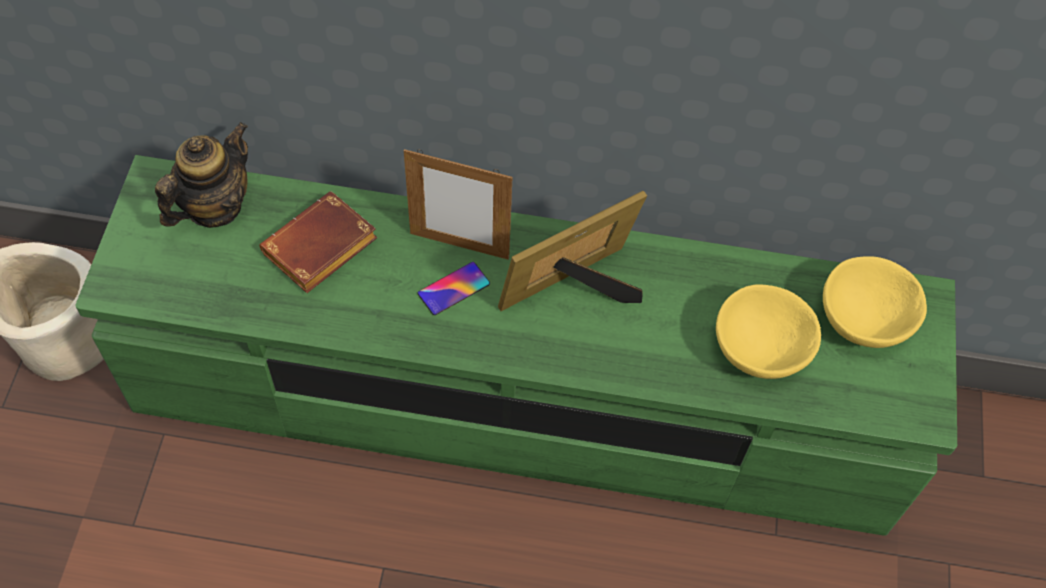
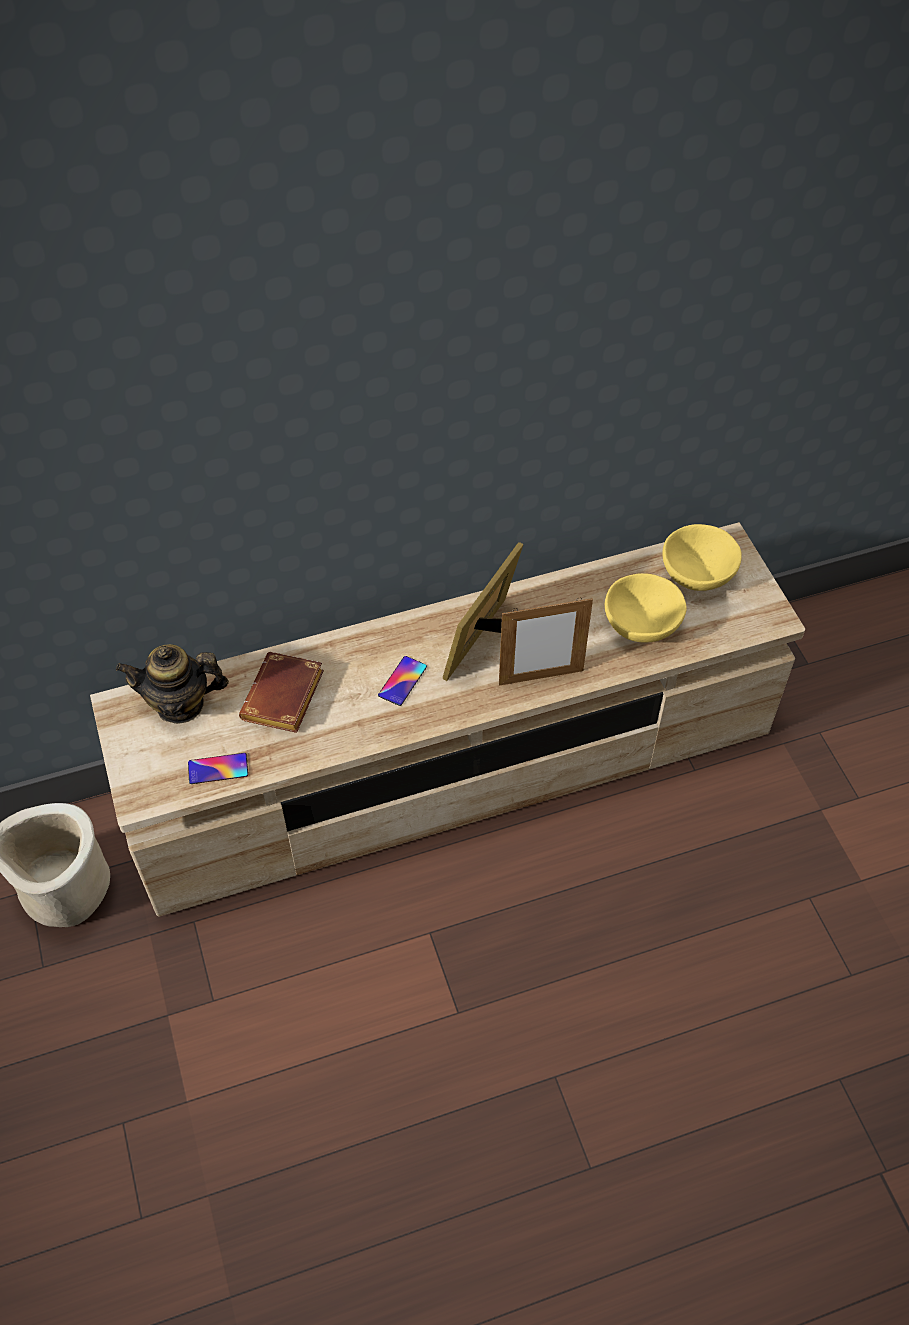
camera: 25 degrees left, 5 degrees down
(206, 294) = (218, 769): none -> phone
(214, 206) = (180, 704): teapot -> teapot turned 105 degrees counterclockwise
(459, 245) = (387, 649): picture frame -> picture frame (541, 677)
(516, 400) = (454, 766): green tv stand -> beige tv stand

